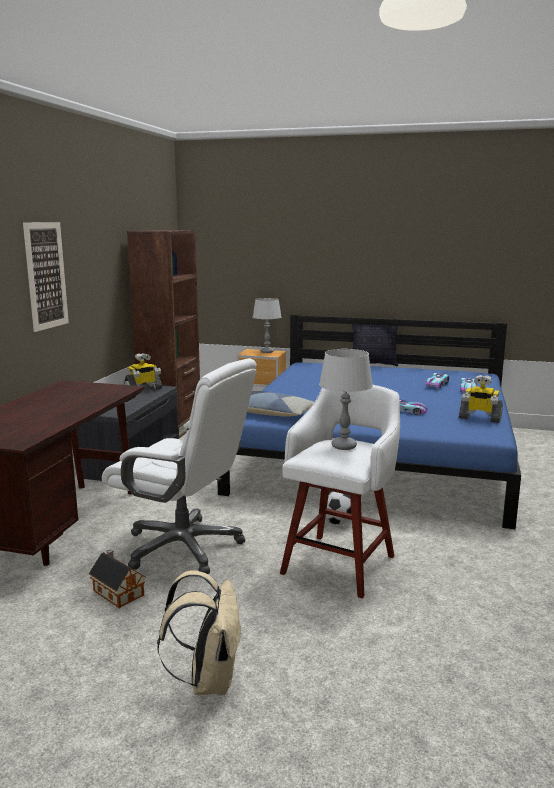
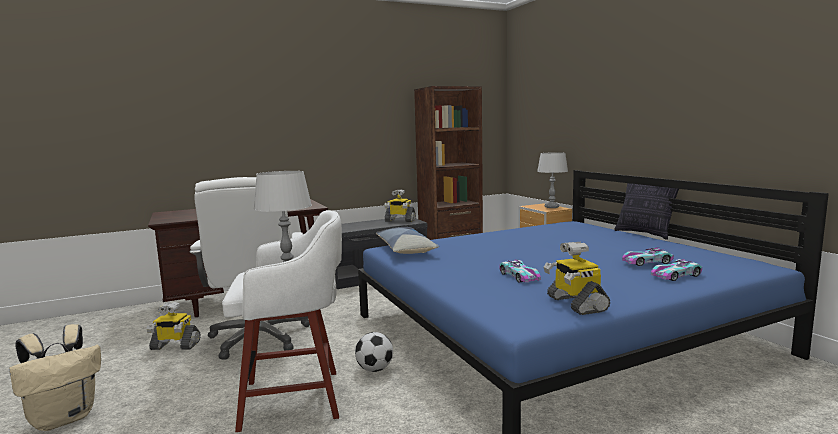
camera: 50 degrees right, 5 degrees down
(46, 275) = (303, 119): picture -> none
(117, 592) = (175, 346): toy house -> toy robot

